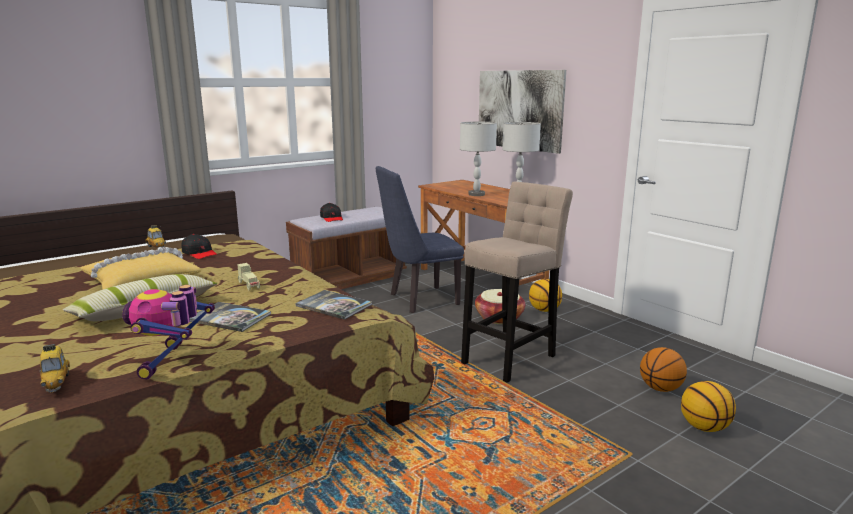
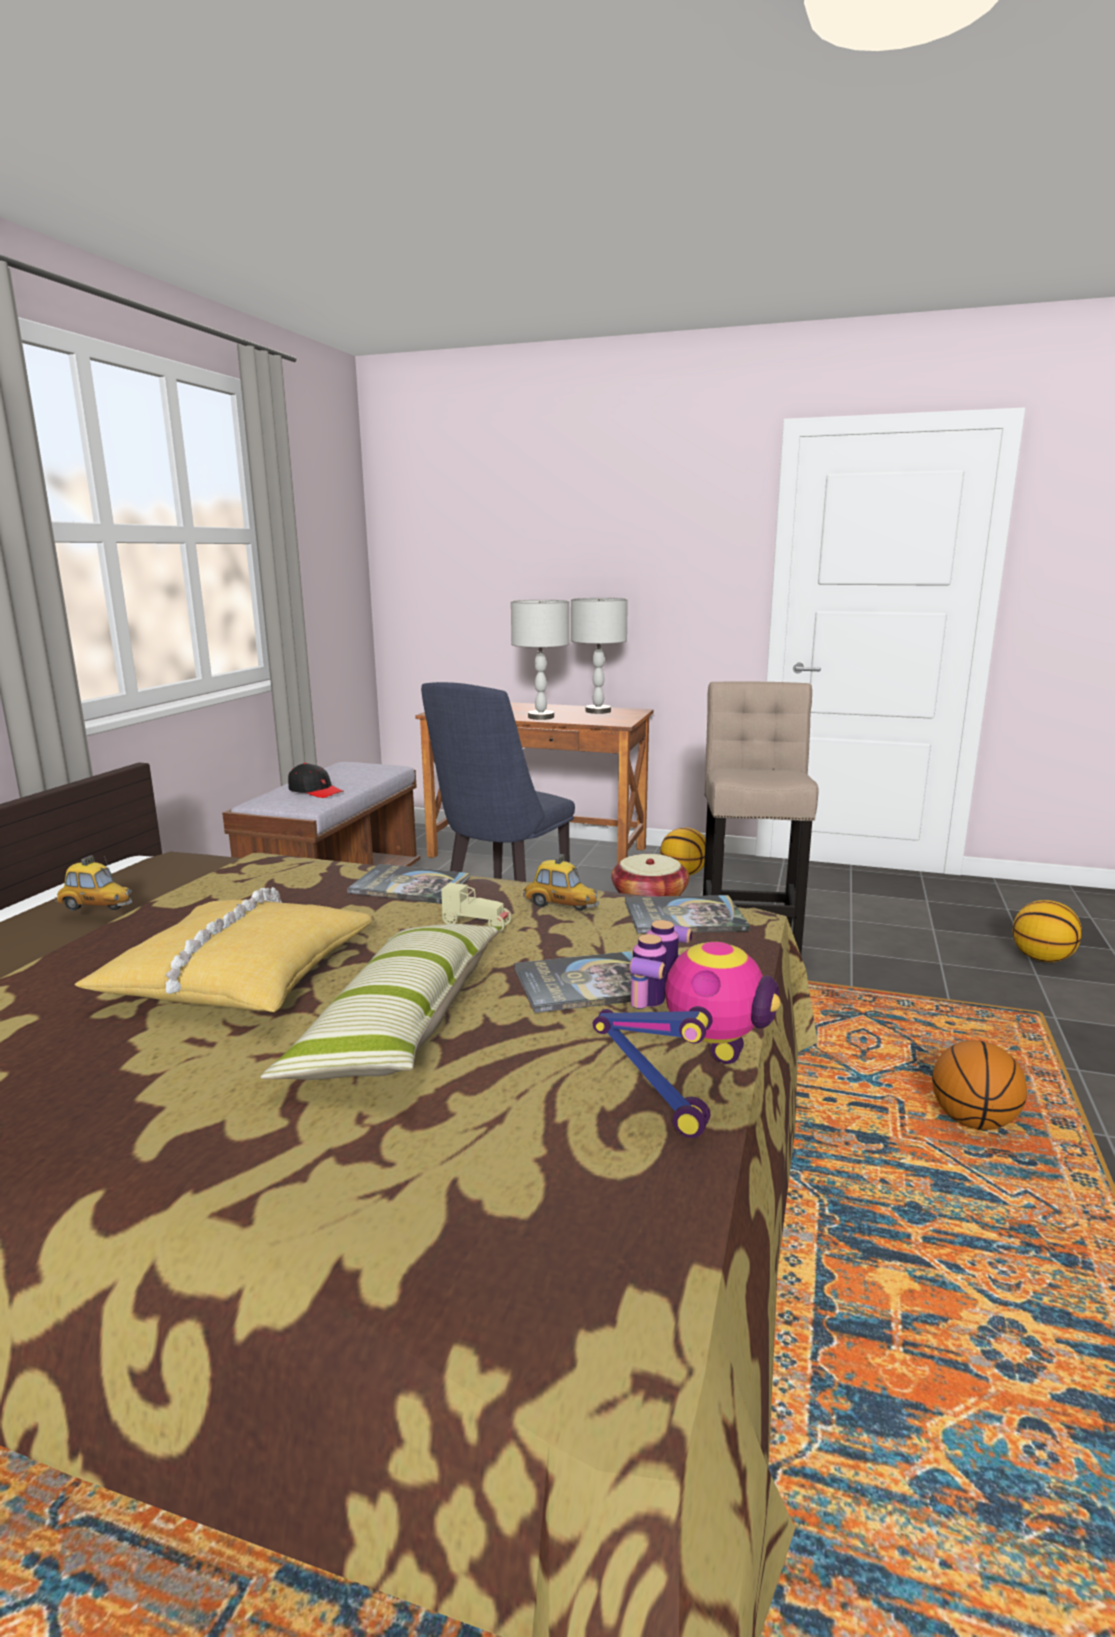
camera: 35 degrees left, 0 degrees up
(56, 383) = (591, 1218): toy car -> toy car (560, 906)
(172, 361) = (688, 1086): toy robot -> toy robot turned 120 degrees counterclockwise
(199, 253) = (229, 896): black cap -> none
(264, 264) = (410, 886): none -> book
(519, 109) = (567, 580): picture -> none
(660, 388) = (943, 931): basketball -> basketball (973, 1121)

